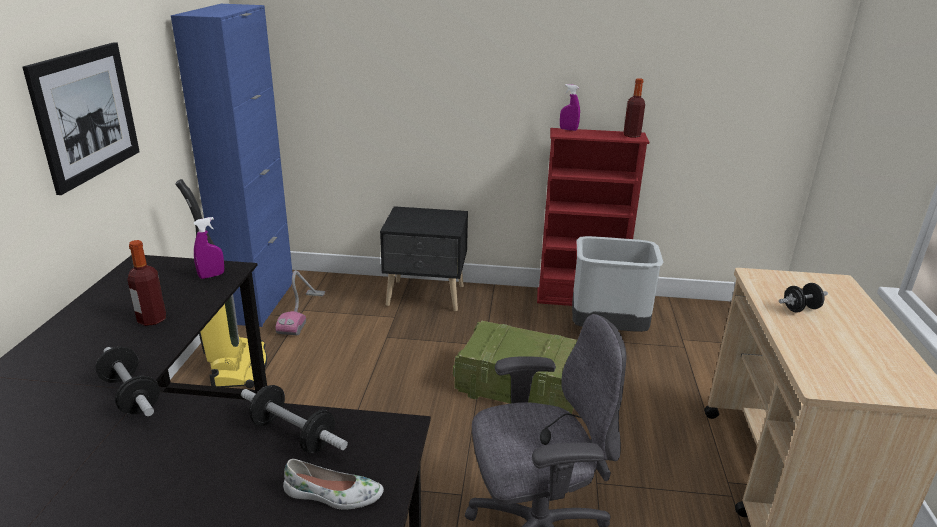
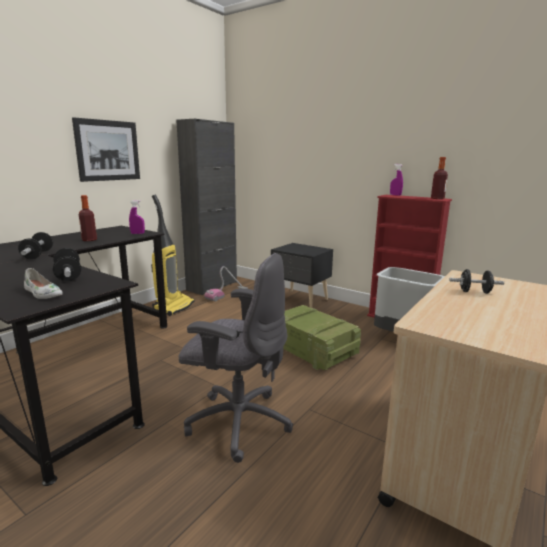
camera: 30 degrees right, 10 degrees down
(259, 302) = (212, 286): blue cabinet -> black cabinet

